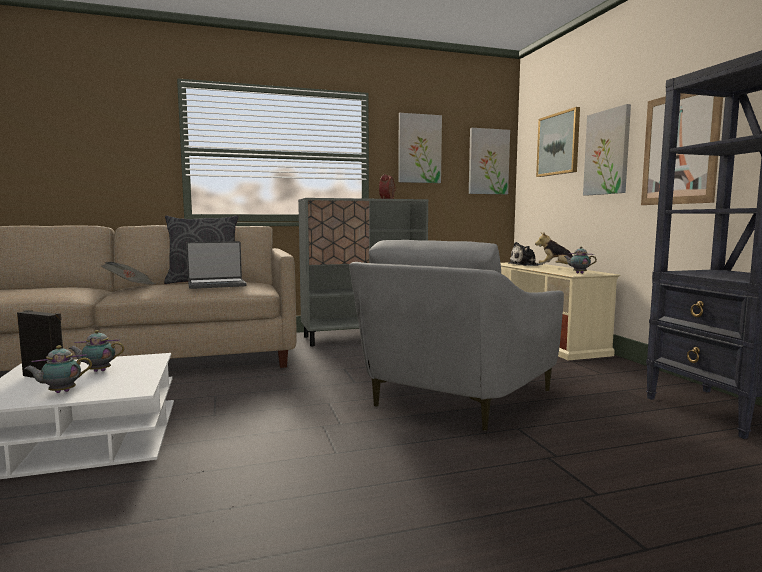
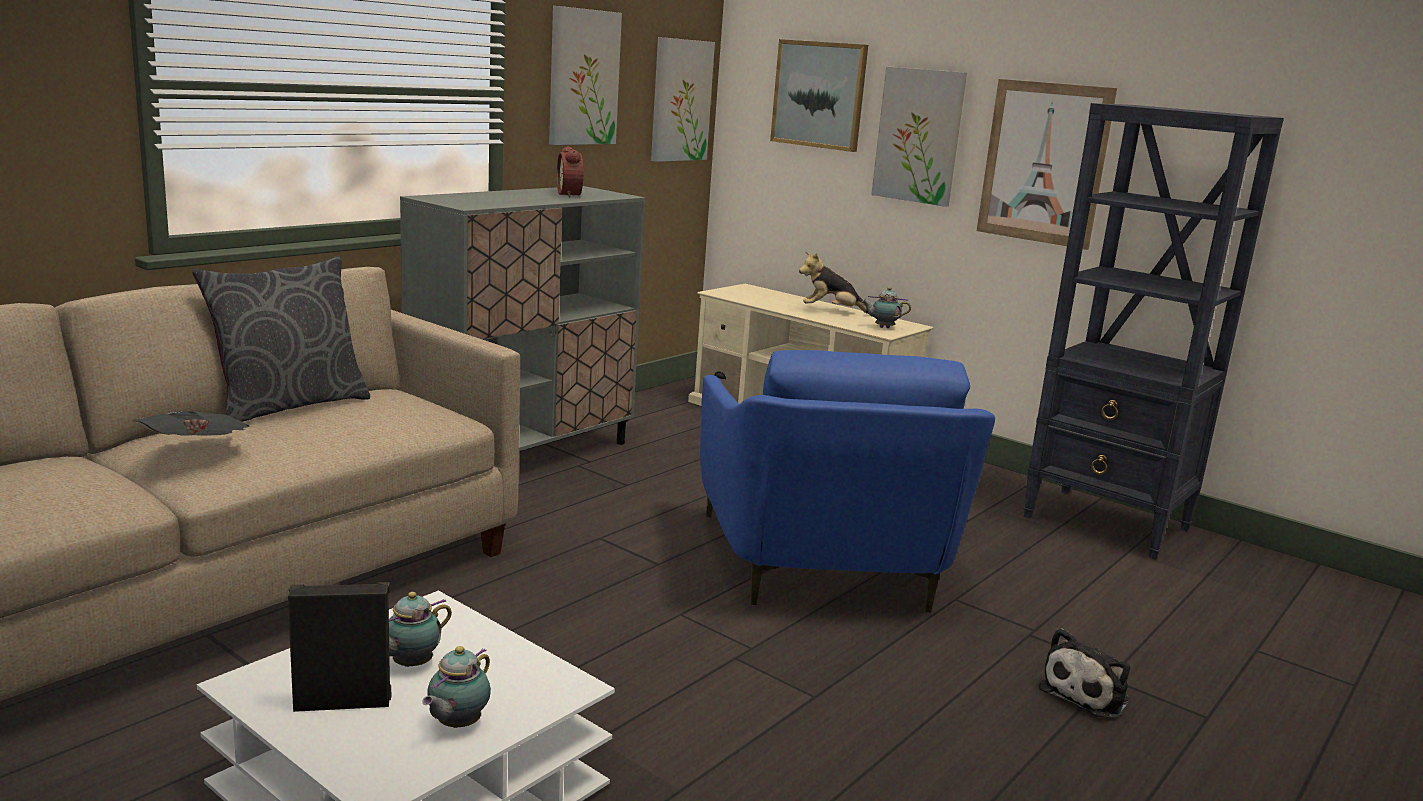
camera: 35 degrees left, 10 degrees up
(217, 285) = (365, 420): laptop -> none
(452, 398) = (827, 567): grey armchair -> blue armchair
(525, 265) = (764, 298): plush toy -> plush toy (1087, 693)

